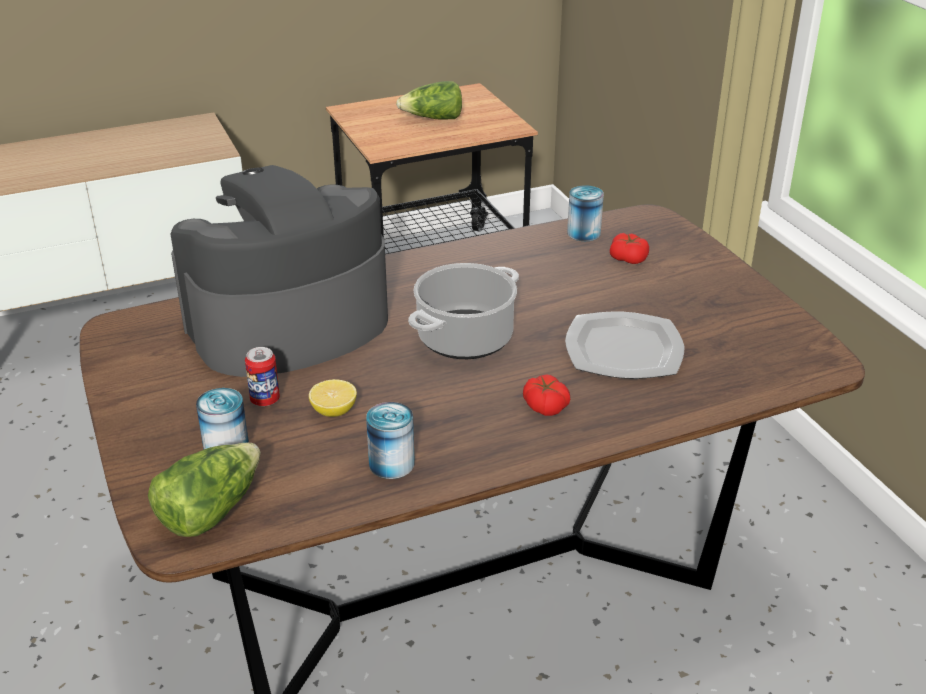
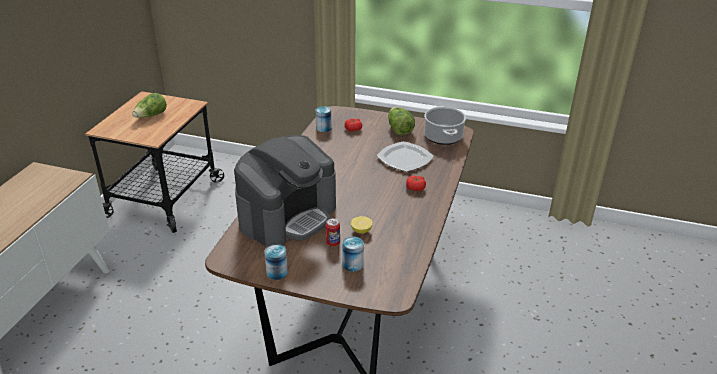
camera: 50 degrees left, 0 degrees up
(210, 510) = (386, 283): lettuce -> lettuce (399, 129)
(287, 324) = (288, 216): coffee machine -> coffee machine turned 150 degrees counterclockwise
(391, 464) = (408, 232): can -> can (277, 272)
(464, 339) = (355, 184): cooking pot -> cooking pot (443, 137)

